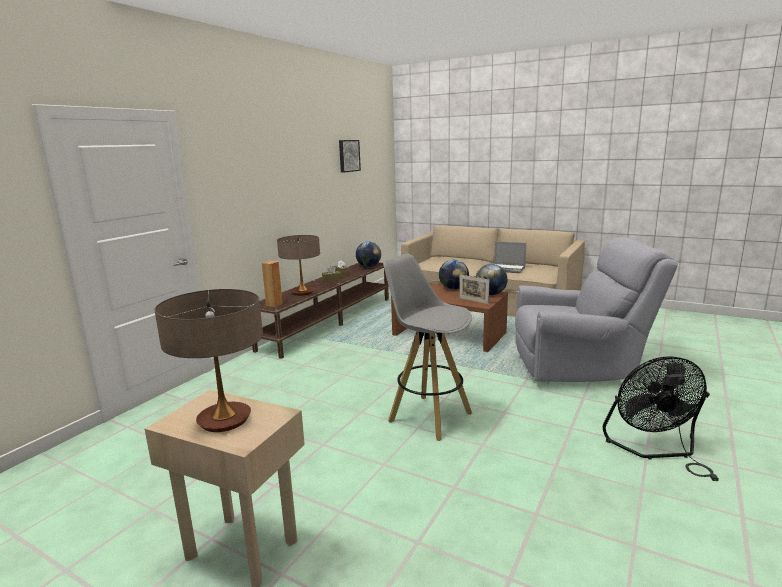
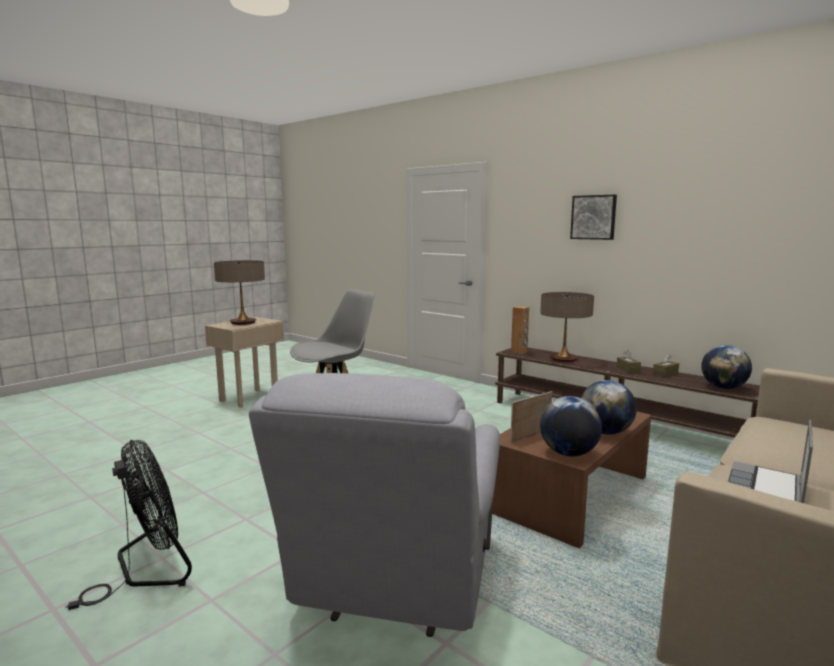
camera: 100 degrees right, 5 degrees down
(348, 156) = (772, 200): picture -> picture (593, 217)
(663, 449) = (143, 566): black fan -> black fan turned 45 degrees counterclockwise

